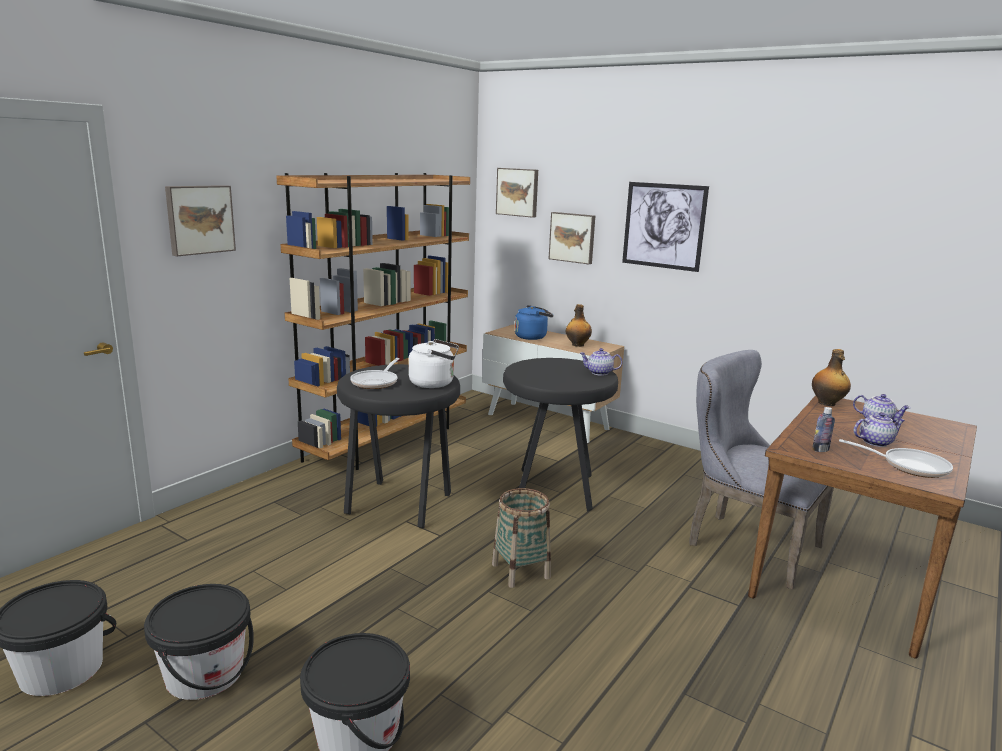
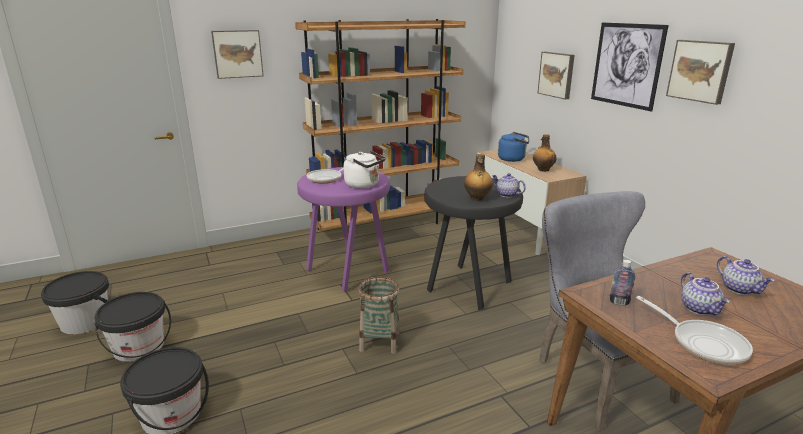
camera: 30 degrees right, 5 degrees up
(400, 505) = (348, 272): black stool -> purple stool
(518, 192) = (522, 34): picture -> picture (700, 71)
(827, 403) = (705, 259): bottle -> bottle (477, 198)
(875, 442) = (700, 309): teapot -> teapot turned 60 degrees clockwise

